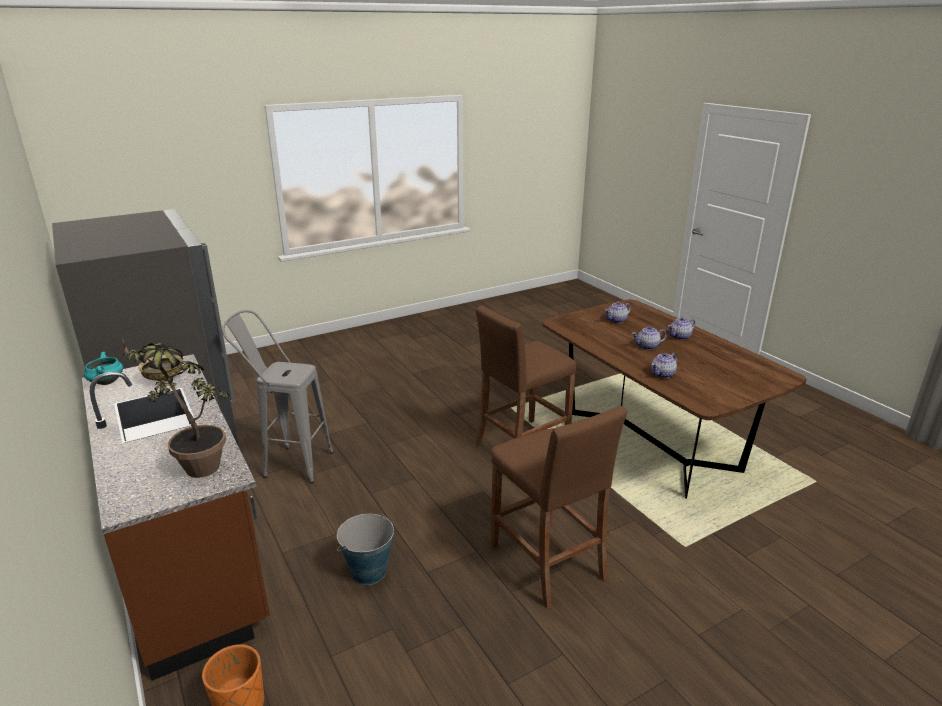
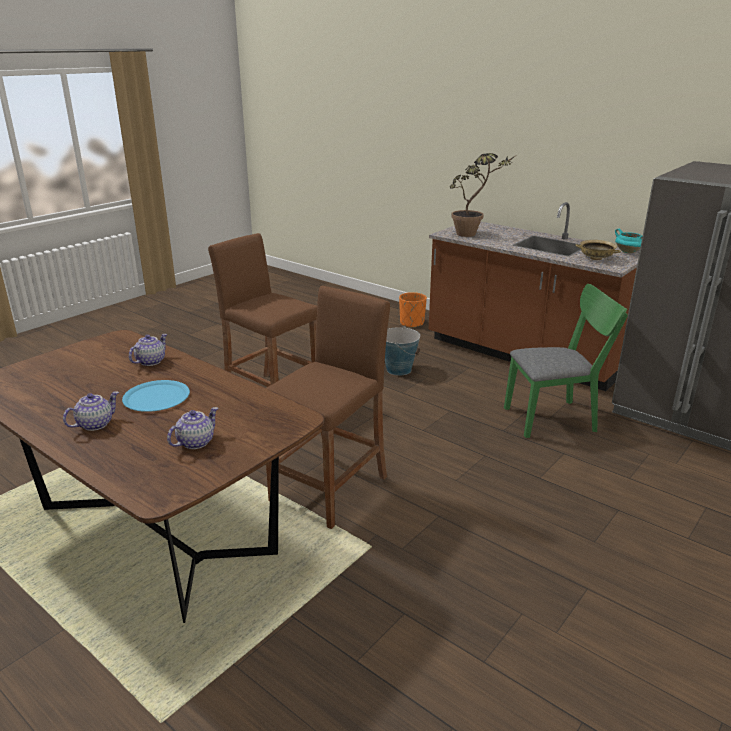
camera: 160 degrees right, 0 degrees up
(288, 463) = (556, 418): grey stool -> green chair
(647, 346) = (156, 397): teapot -> blue plate

